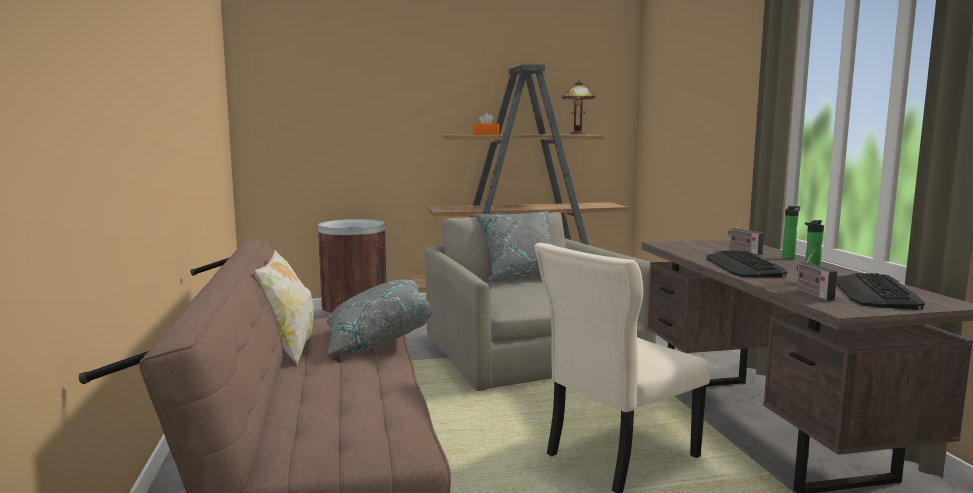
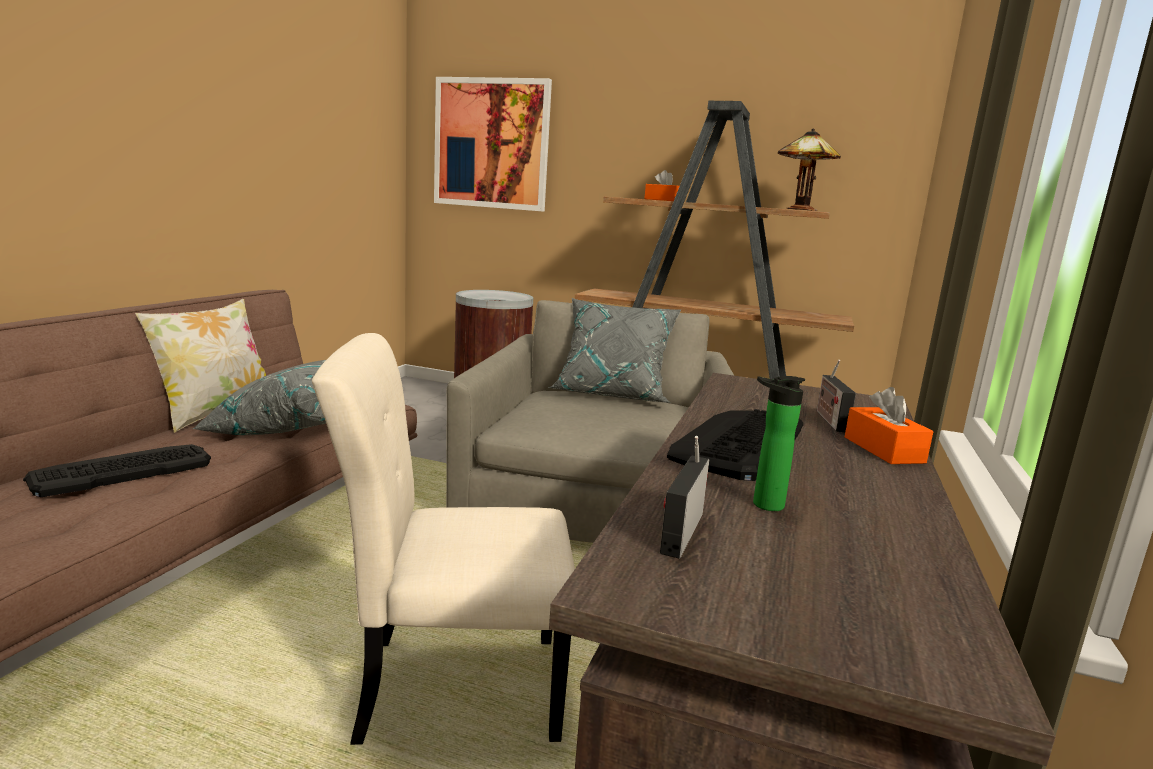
camera: 30 degrees right, 5 degrees up
(317, 97) = (491, 144): none -> picture
(789, 257) = (883, 450): bottle -> orange tissue box
(875, 293) = (831, 572): keyboard -> keyboard (121, 470)

